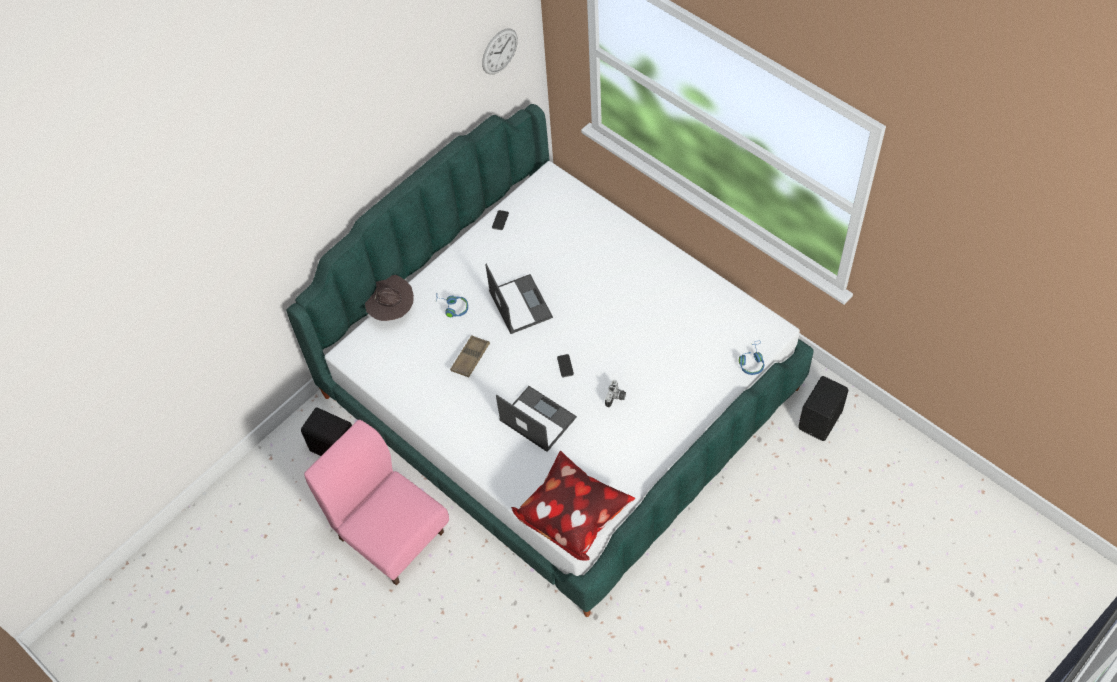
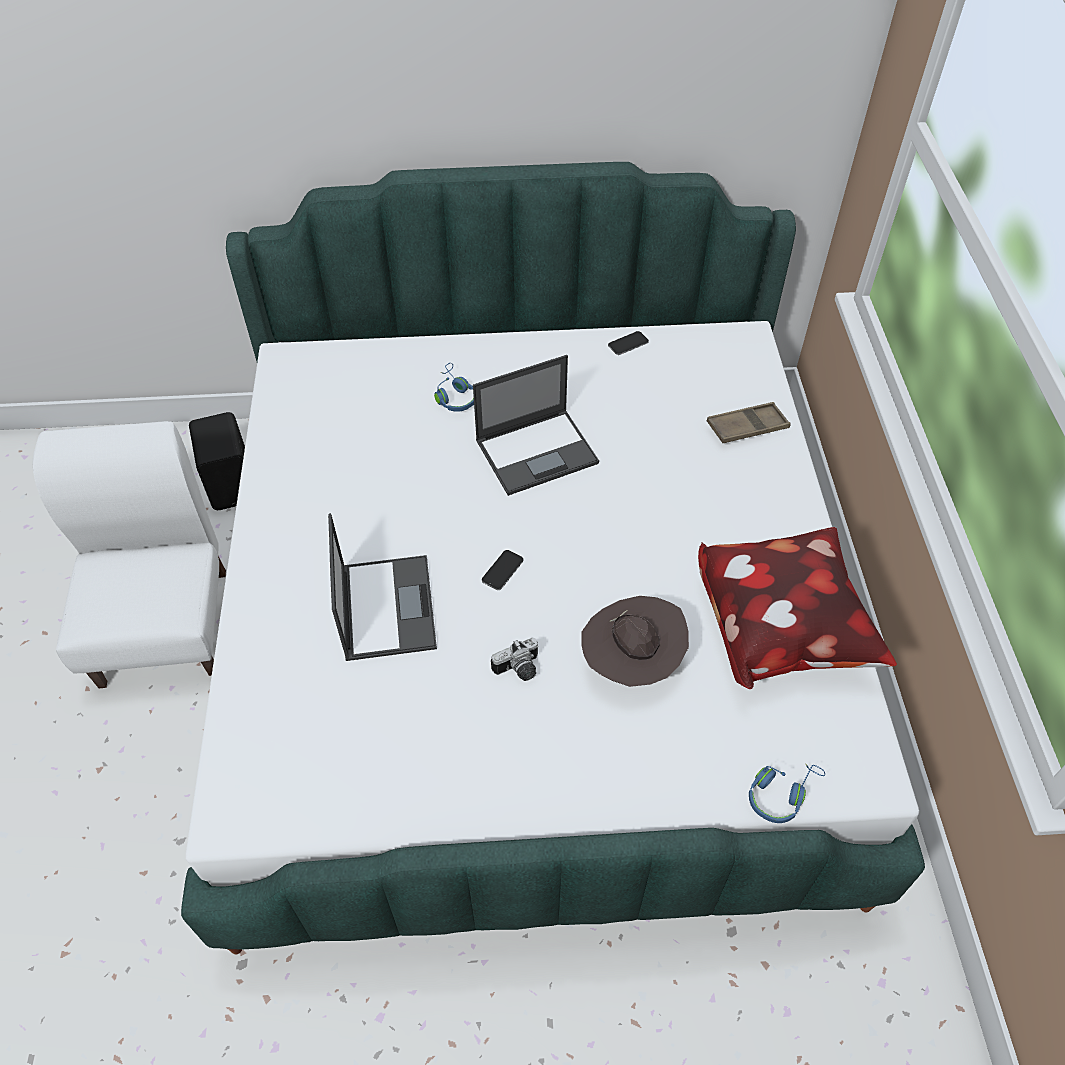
camera: 40 degrees right, 5 degrees down
(391, 534) = (166, 625): pink chair -> white chair
(392, 310) = (387, 350): brown hat -> brown hat (632, 662)
(470, 358) = (402, 467): brown tray -> brown tray (747, 427)
(499, 51) = (768, 60): wall clock -> none
(520, 304) = (538, 451): laptop -> laptop turned 45 degrees clockwise
(573, 516) = (268, 782): pillow -> pillow (781, 629)
(821, 420) = (861, 995): black speaker -> none

